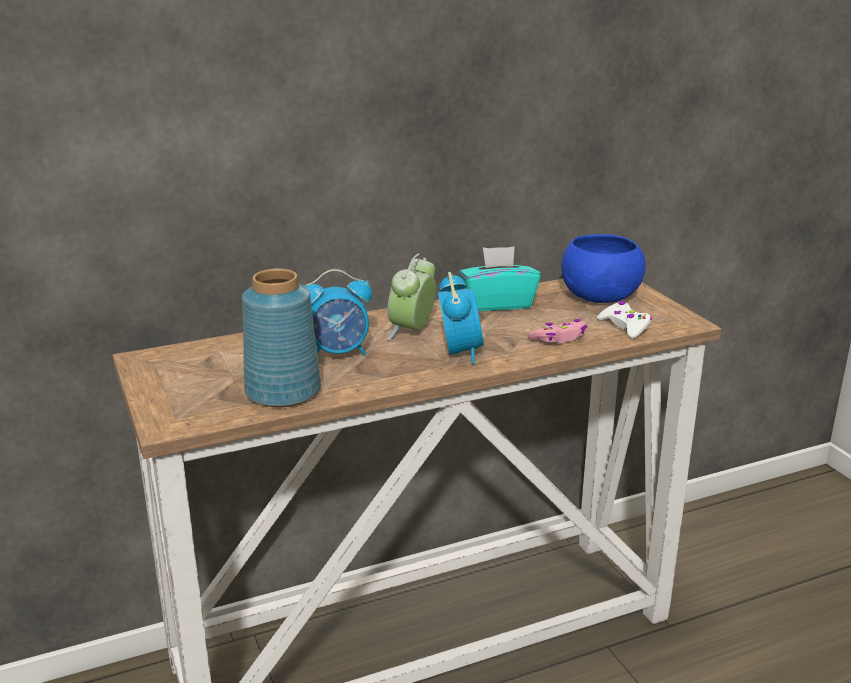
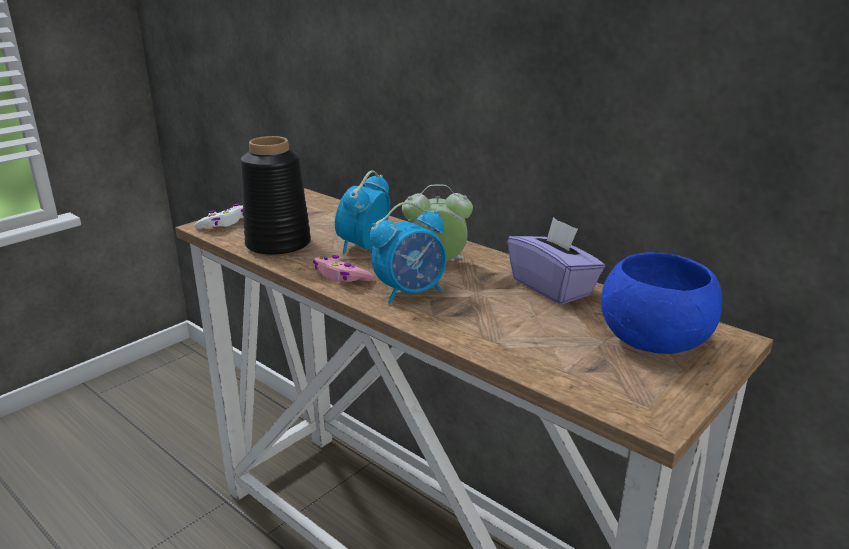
camera: 65 degrees right, 0 degrees up
(283, 392) = (277, 245): blue vase -> black vase
(338, 353) = (363, 247): alarm clock -> alarm clock turned 60 degrees clockwise
(498, 303) = (552, 287): turquoise tissue box -> purple tissue box
(559, 338) = (497, 336): pink game controller -> pink game controller (341, 277)
(625, 326) = (581, 372): white game controller -> white game controller (223, 223)

